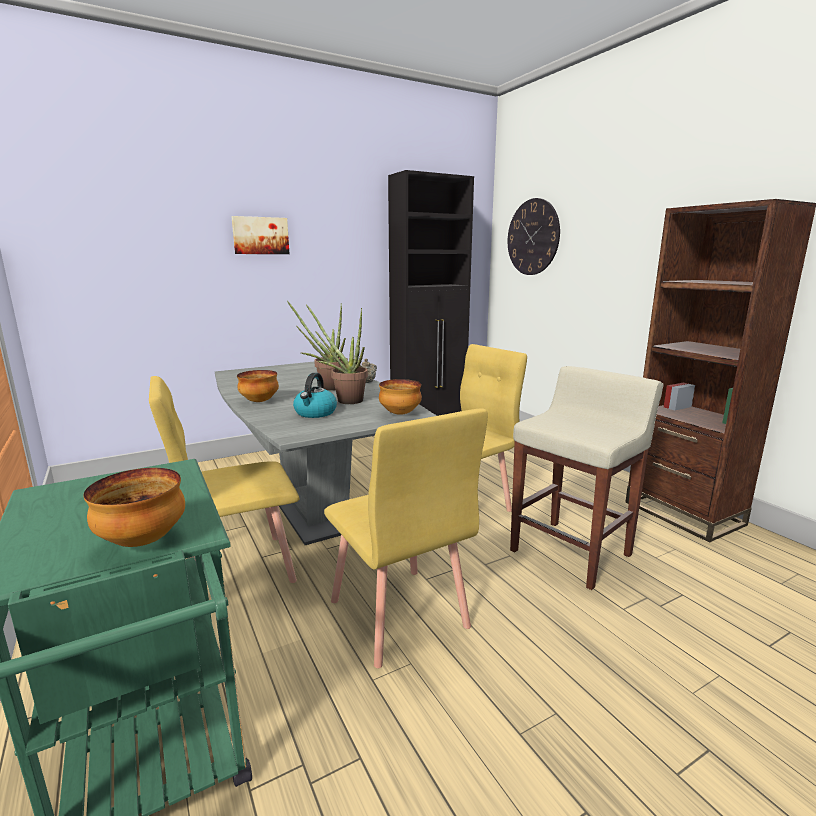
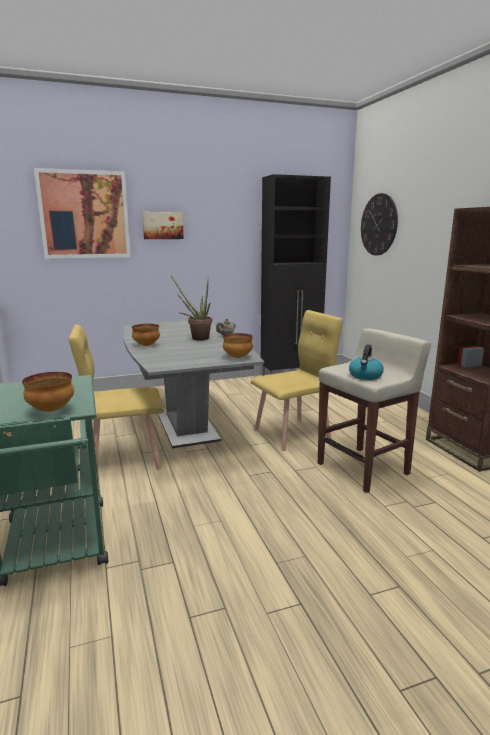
camera: 10 degrees right, 0 degrees up
(148, 218) = (84, 215): none -> picture
(315, 413) = (180, 354): kettle -> kettle (365, 376)
(345, 400) = (204, 347): potted plant -> none
(398, 614) = (222, 493): yellow chair -> none

